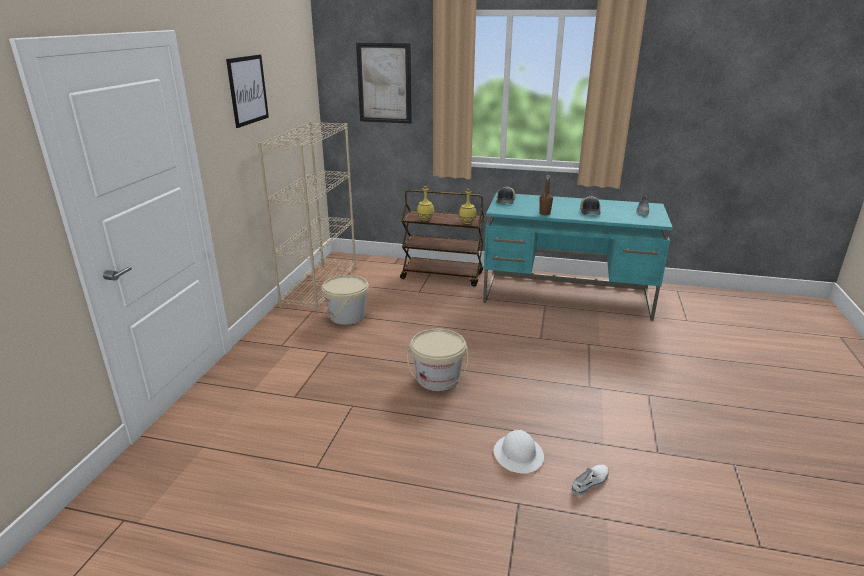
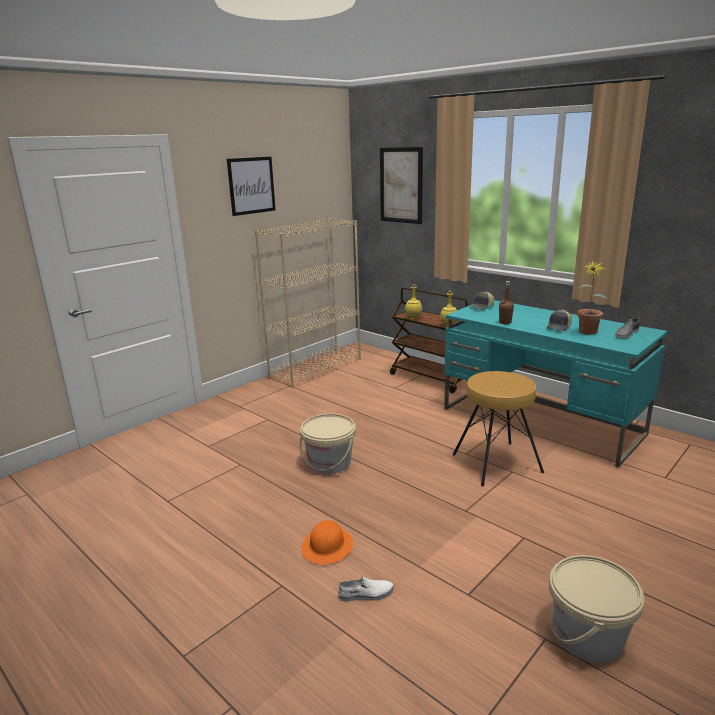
camera: 30 degrees right, 5 degrees down
(347, 316) = (312, 395): beige bucket -> beige bucket (587, 636)
(518, 455) = (327, 547): white hard hat -> orange hard hat
(570, 340) = (496, 462): none -> brown stool
(616, 214) = (586, 333): none -> potted plant

